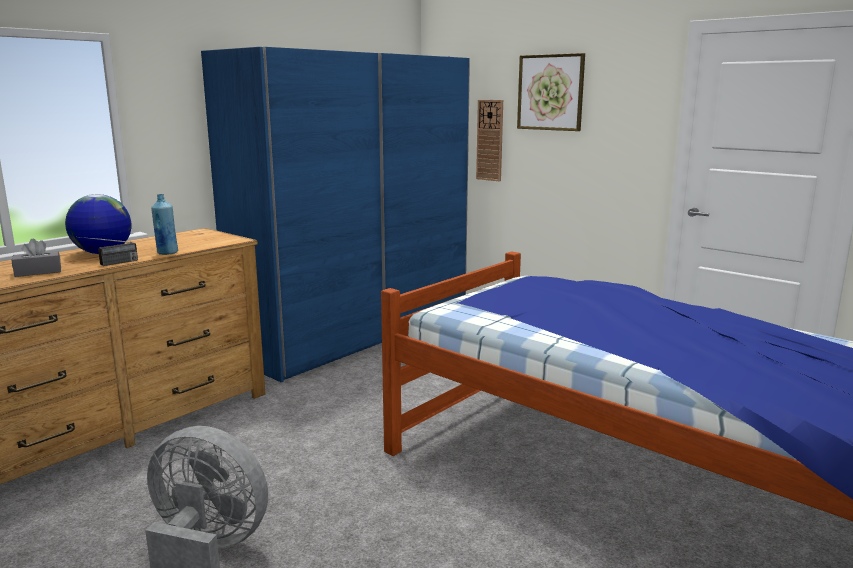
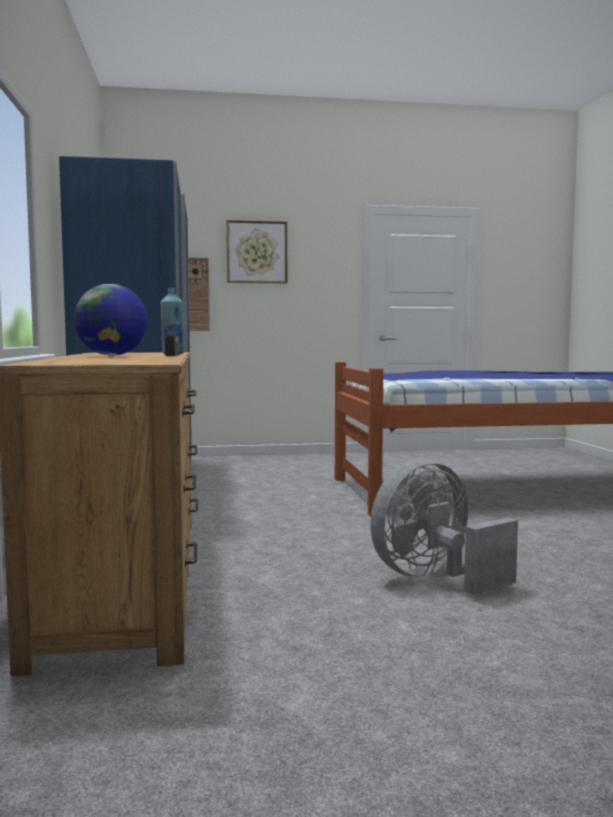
camera: 50 degrees left, 10 degrees down
(38, 272) = (142, 358): grey tissue box -> none

